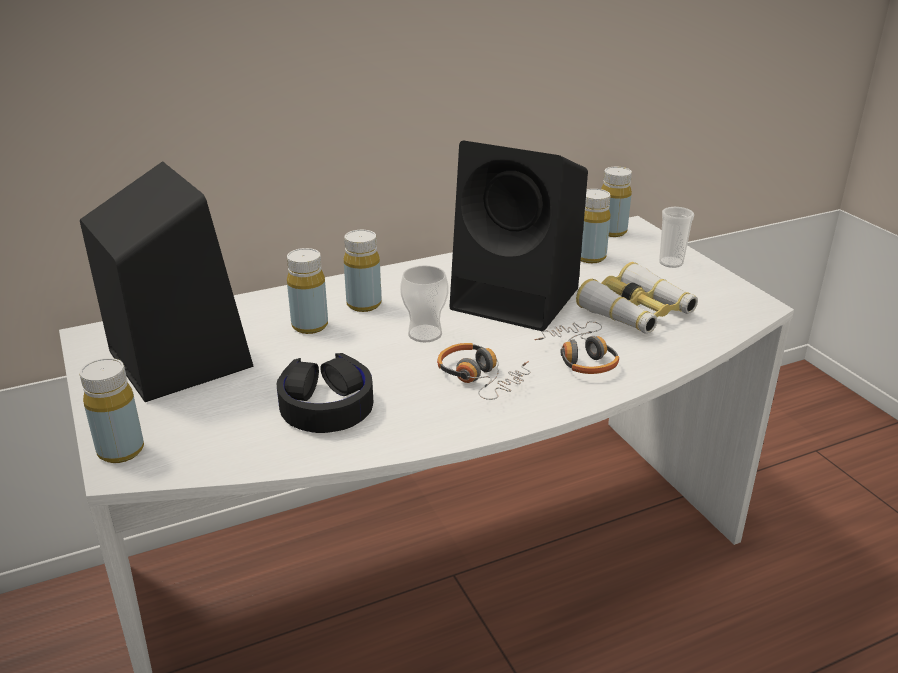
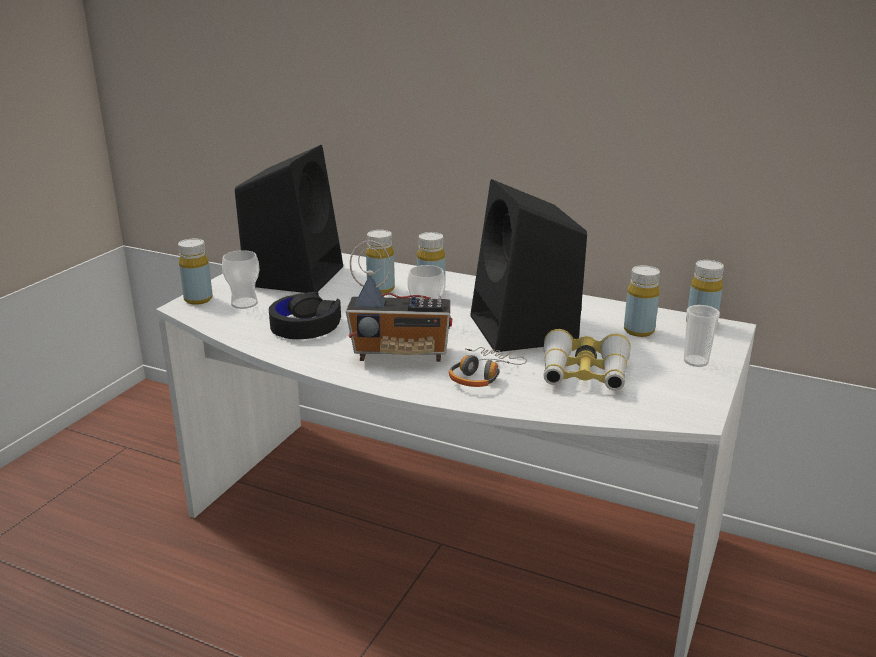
camera: 50 degrees right, 5 degrees down
(195, 421) = (244, 303): none -> cup
(481, 378) = (401, 354): headphones -> radio

